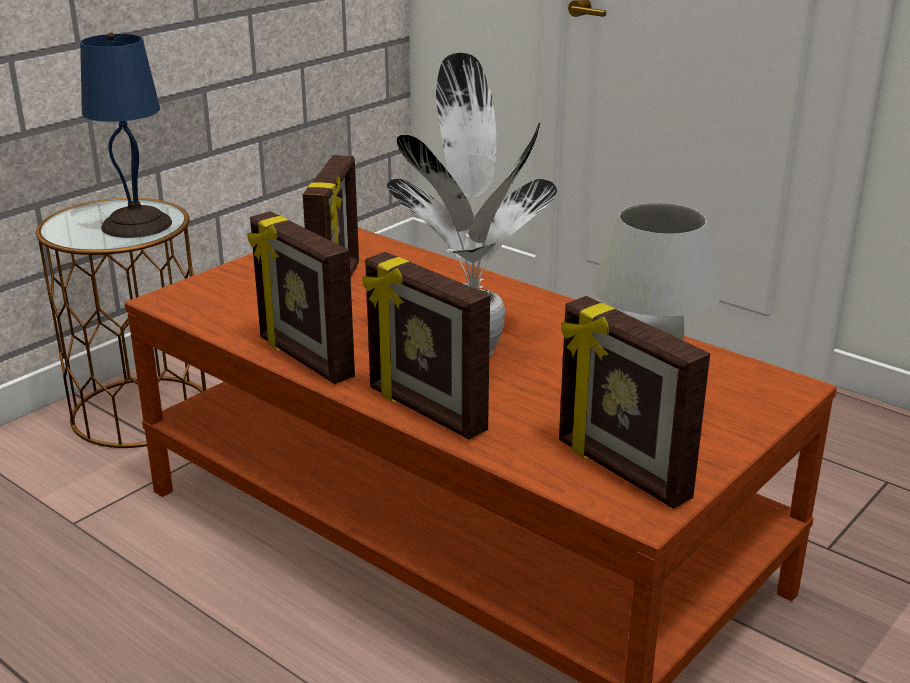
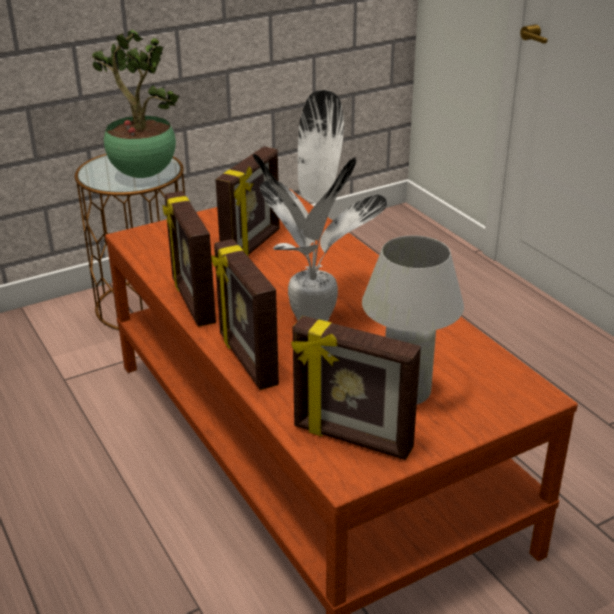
camera: 20 degrees right, 5 degrees up
(135, 225) = (141, 174): blue table lamp -> potted plant
(621, 471) = (352, 439): picture frame -> picture frame turned 45 degrees counterclockwise

